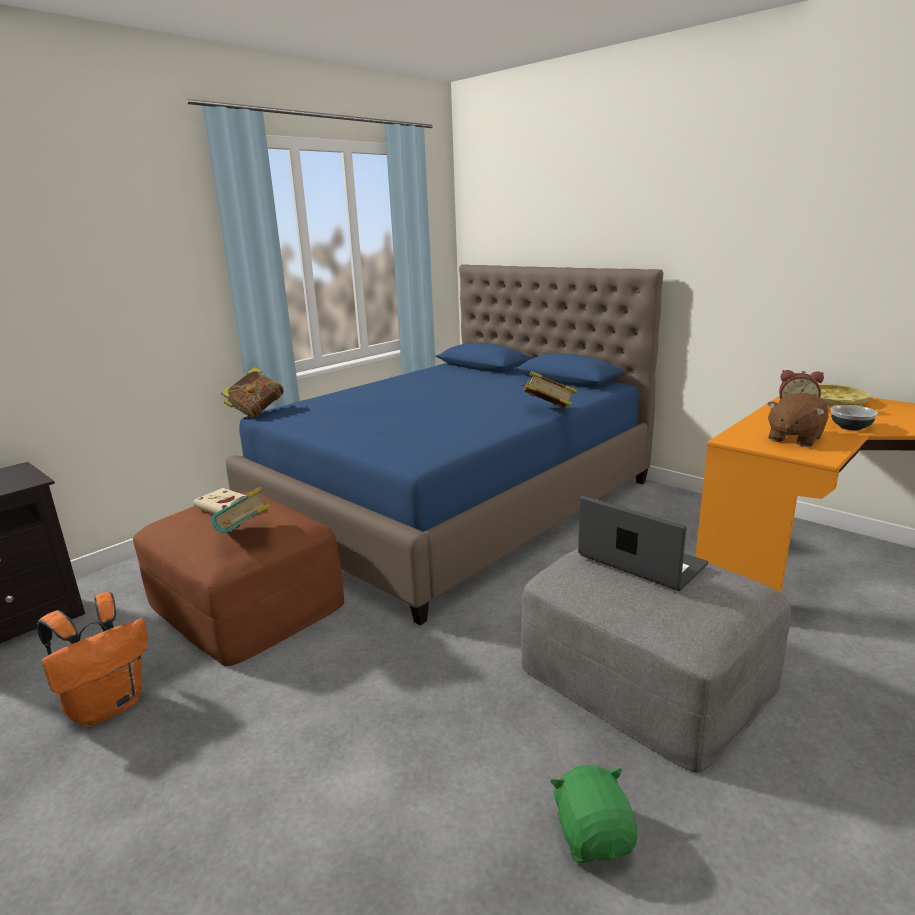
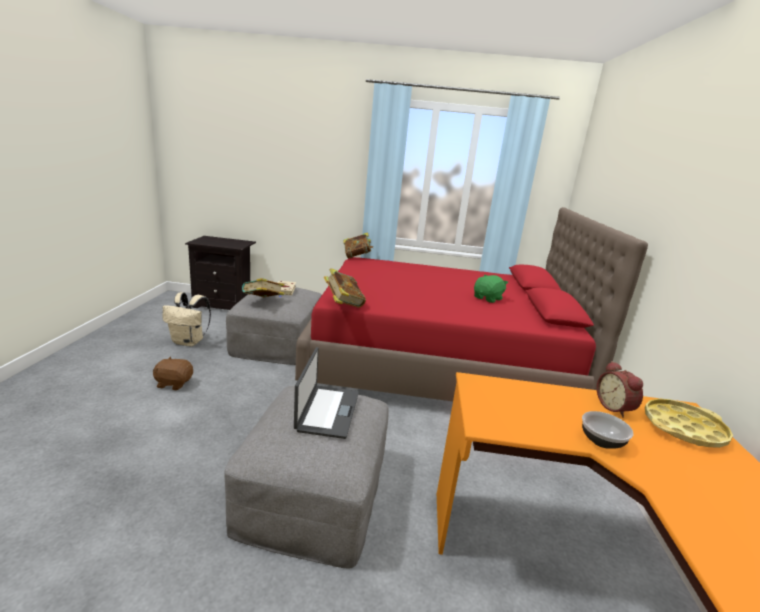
camera: 50 degrees right, 0 degrees up
(109, 705) = (189, 342): orange backpack -> beige backpack
(246, 602) = (277, 341): brown ottoman -> grey ottoman
(453, 503) = (437, 362): blue bed -> red bed
(547, 411) = (468, 318): book -> book (343, 304)
(593, 835) = (160, 502): green plush toy -> green plush toy (488, 298)
(794, 439) = (516, 410): brown plush toy -> brown plush toy (174, 383)

